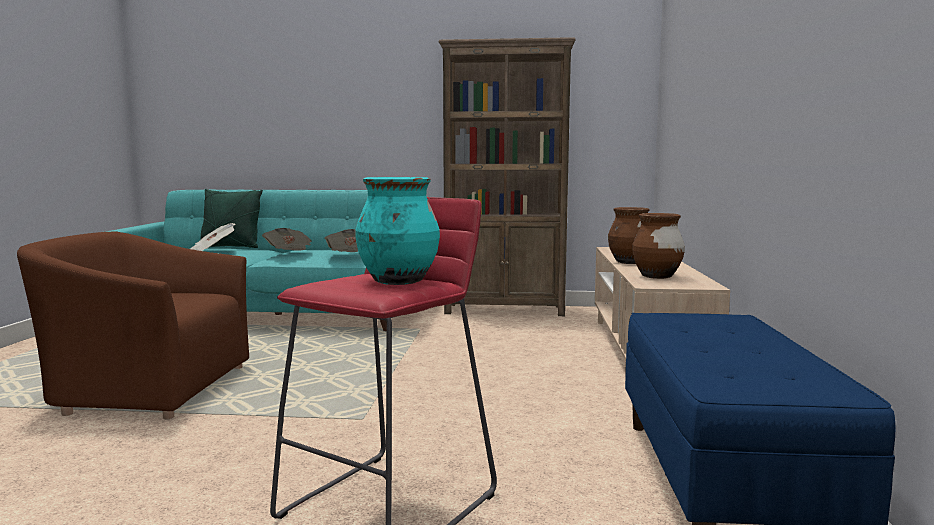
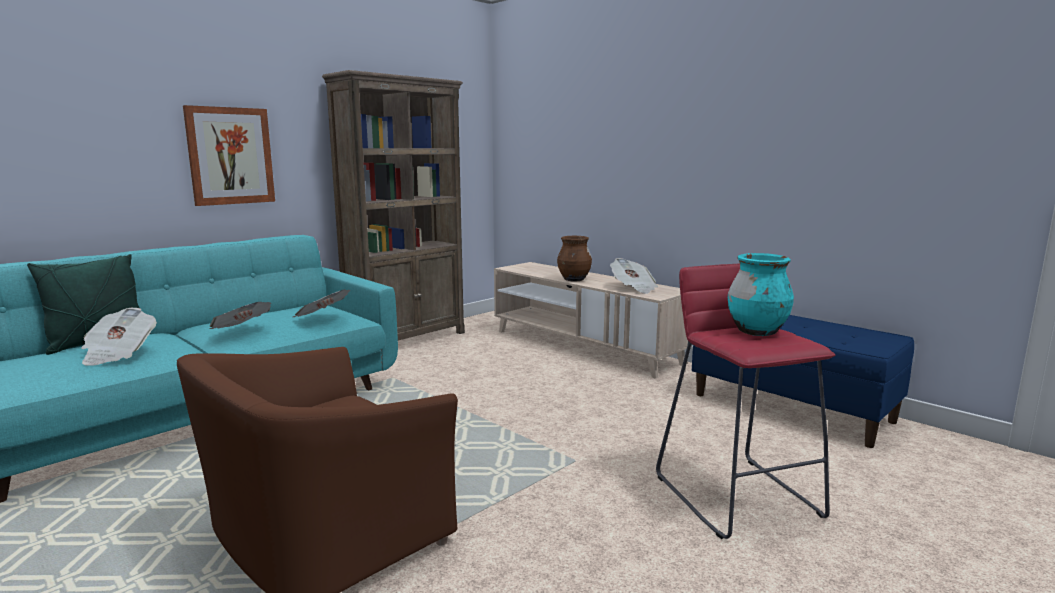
camera: 50 degrees left, 5 degrees up
(361, 122) = (230, 156): none -> picture
(657, 276) = (633, 288): brown vase -> newspaper

